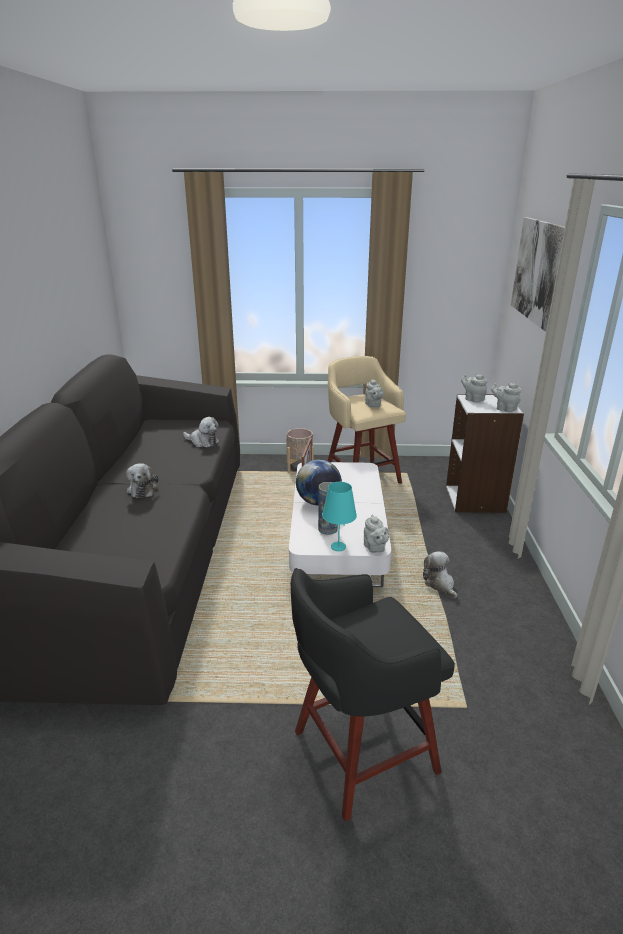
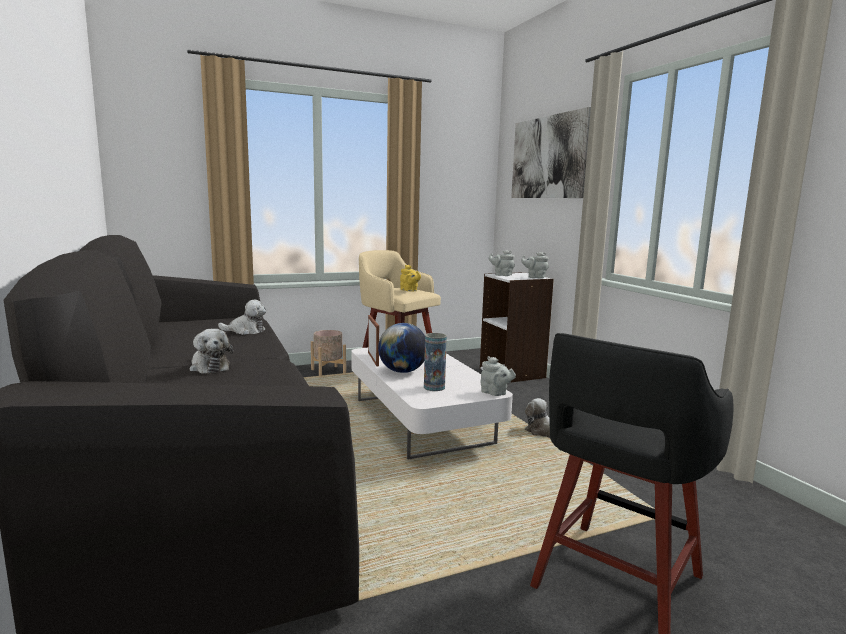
camera: 25 degrees left, 15 degrees down
(338, 547) = (459, 397): turquoise table lamp -> none
(373, 405) = (409, 290): grey teapot -> yellow teapot

